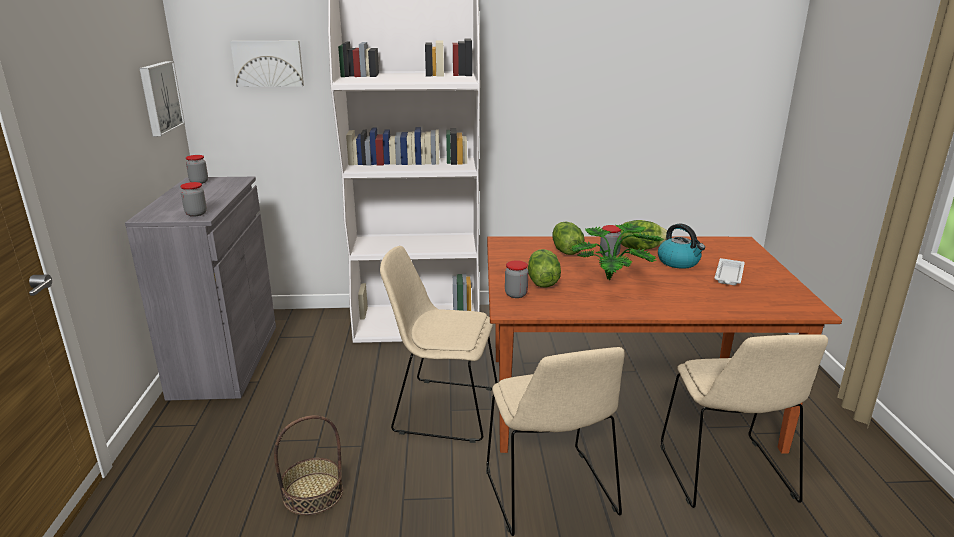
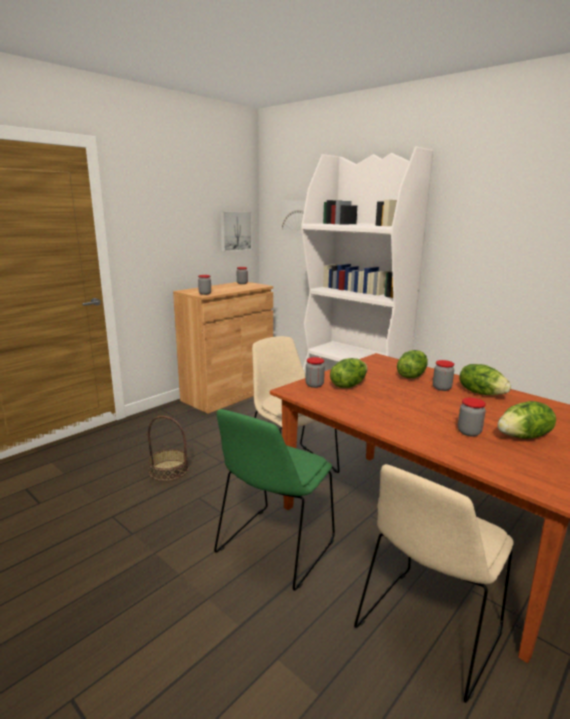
camera: 45 degrees right, 5 degrees down
(225, 360) = (228, 394): grey cabinet -> brown cabinet
(550, 495) = (274, 548): beige chair -> green chair
(614, 280) = (404, 402): potted plant -> none
(679, 262) = (495, 412): kettle -> none
(699, 287) = (469, 432): none -> jar
(728, 276) = (524, 436): white tray -> lettuce

